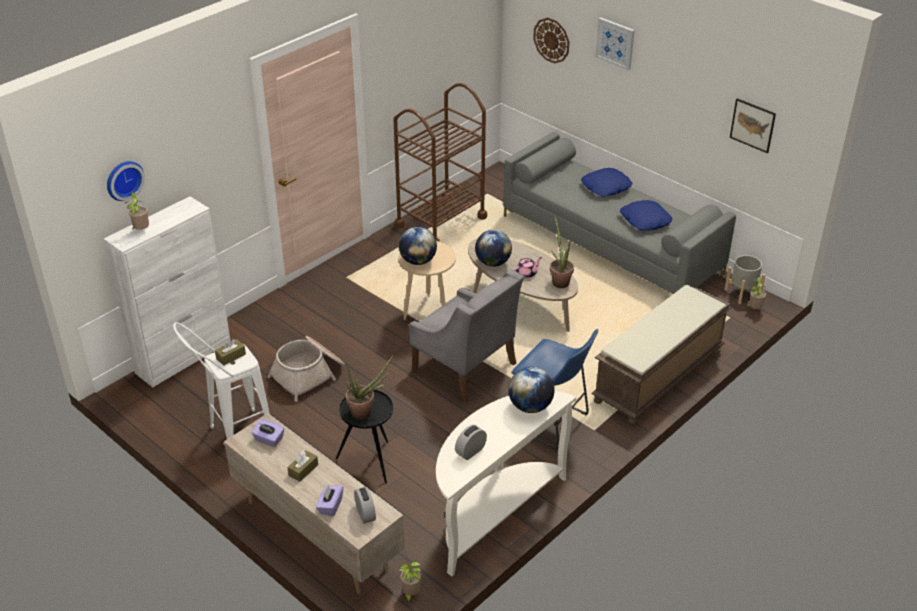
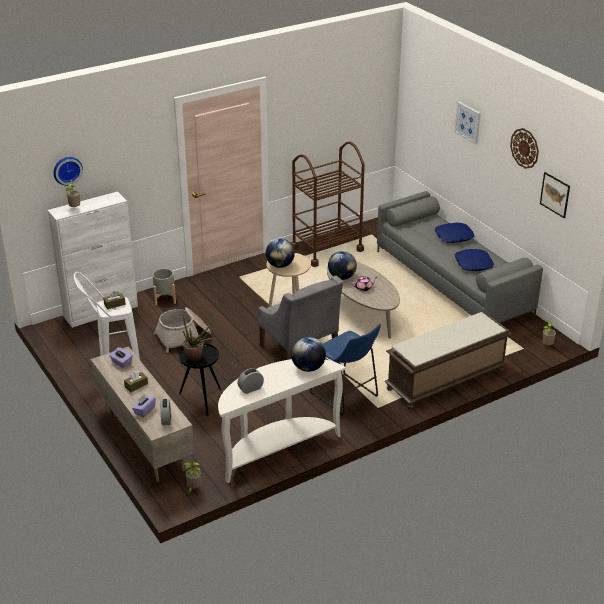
camera: 15 degrees right, 5 degrees down
(551, 40) = (428, 117): wall clock -> wall clock (524, 148)
(559, 280) = (386, 296): potted plant -> none
(742, 293) = (542, 333): grey planter -> grey planter (165, 298)

